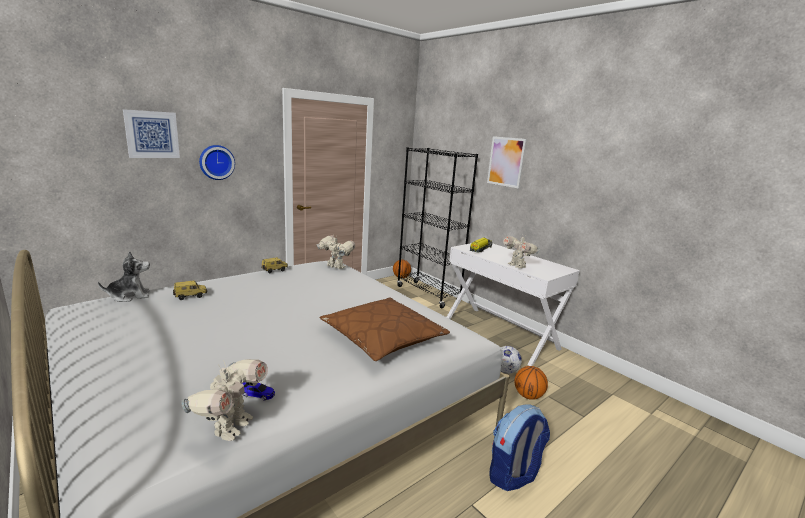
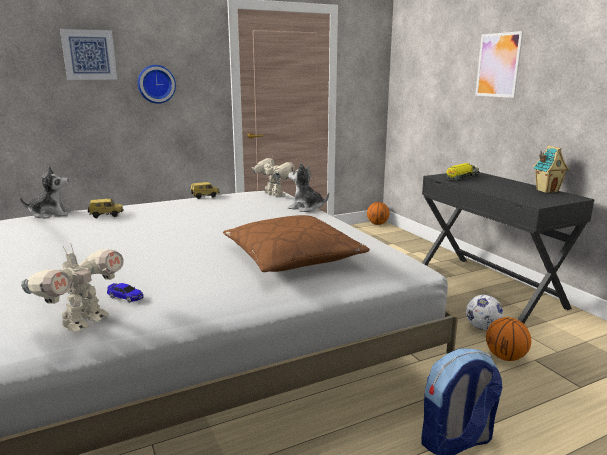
camera: 15 degrees right, 0 degrees up
(369, 282) = (306, 208): none -> plush toy
(428, 294) = (405, 242): black bookcase -> none
(500, 334) = (488, 287): white desk -> black desk
(517, 266) = (503, 194): toy robot -> none
(545, 262) = (547, 190): none -> toy house

